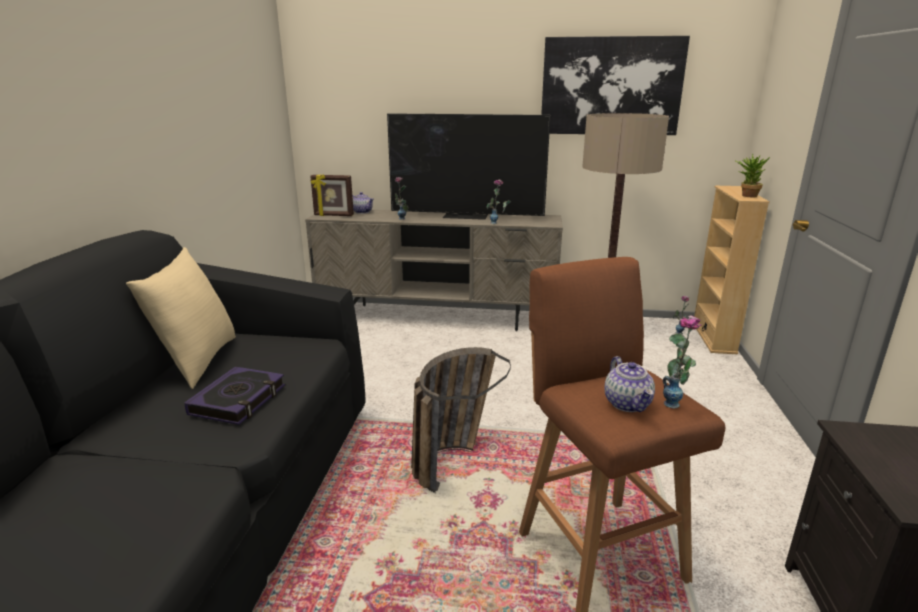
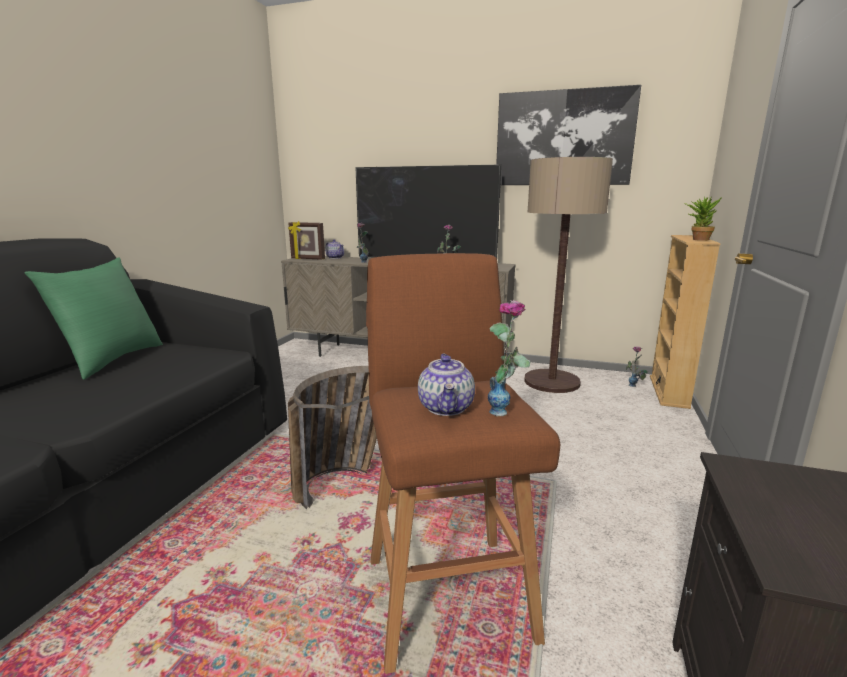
camera: 10 degrees right, 5 degrees down
(197, 361) = (112, 360): beige pillow -> green pillow
(238, 400) = (111, 391): book -> none

